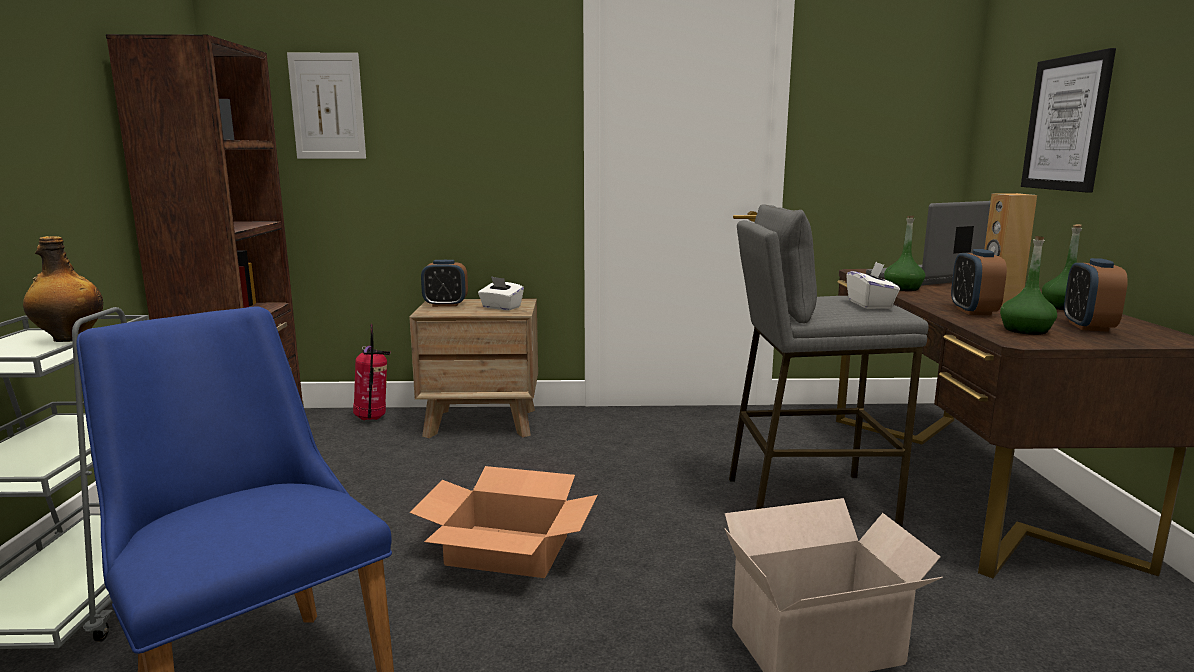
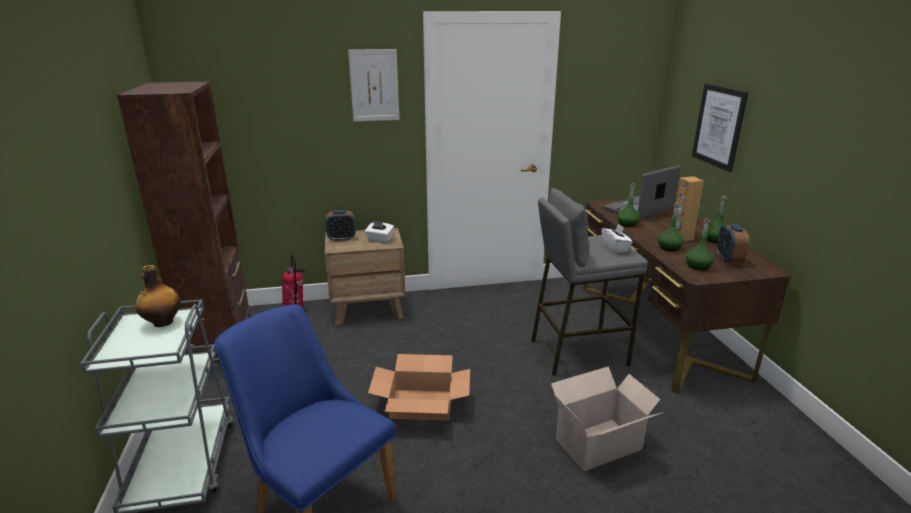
camera: 10 degrees left, 10 degrees up
(327, 106) = (248, 109): picture -> picture (374, 85)
(973, 311) = (669, 247): alarm clock -> green bottle

